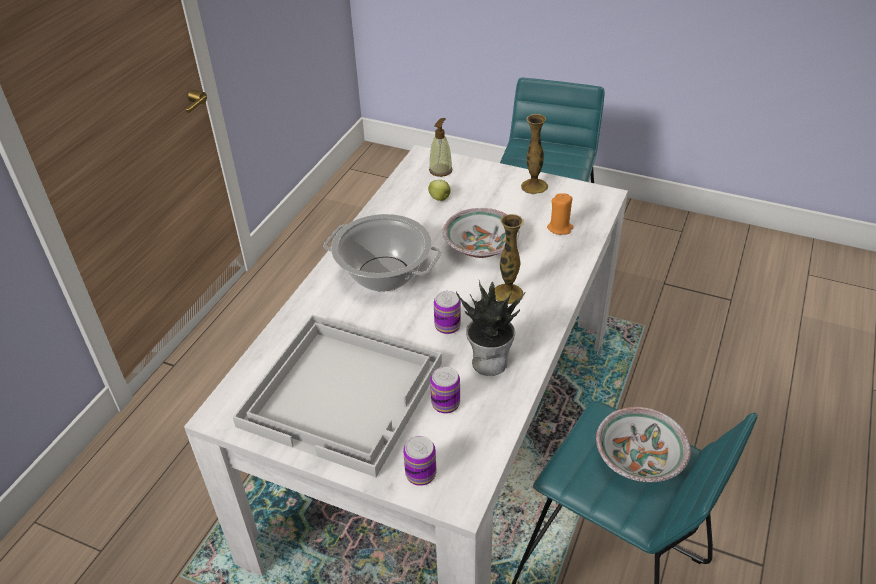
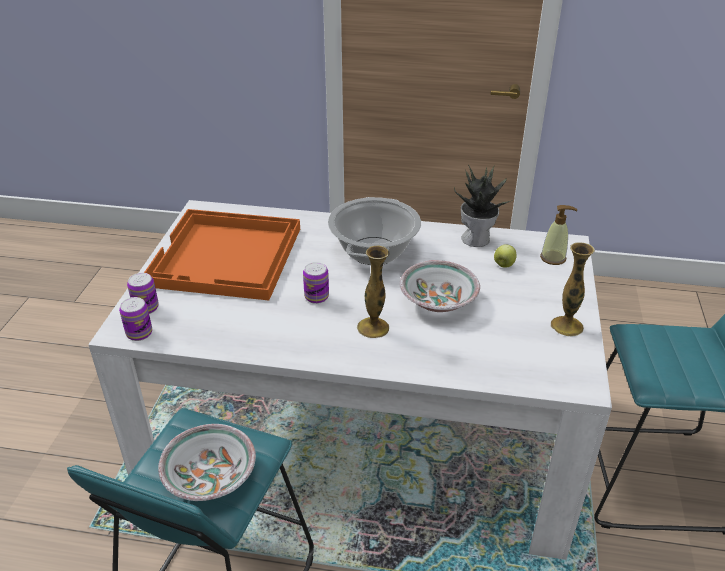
camera: 75 degrees right, 5 degrees down
(344, 393) = (227, 257): white tray -> orange tray
(445, 403) = (221, 309): can -> can (139, 333)
(490, 361) = (276, 328): potted plant -> potted plant (477, 239)
(560, 228) = (499, 353): orange candle -> none

